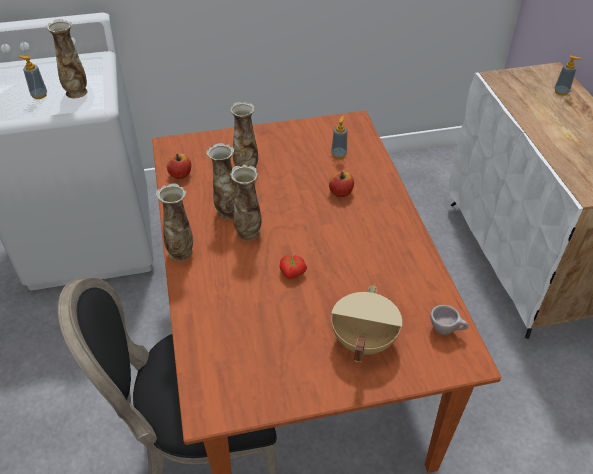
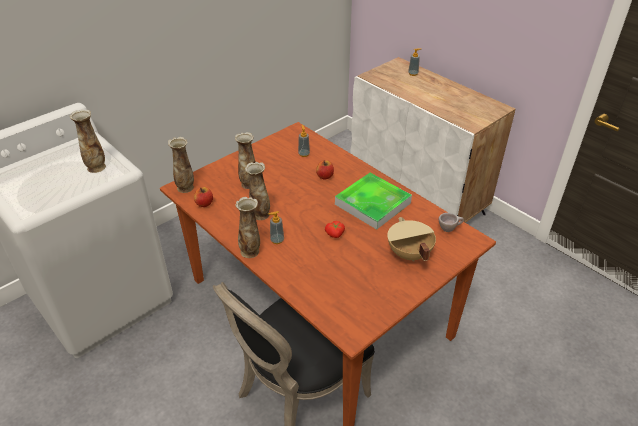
camera: 30 degrees left, 5 degrees down
(39, 95) = (66, 179): soap dispenser -> soap dispenser (277, 240)
(248, 233) = (286, 222): vase -> vase (185, 188)
(371, 252) = (372, 203): none -> tray

